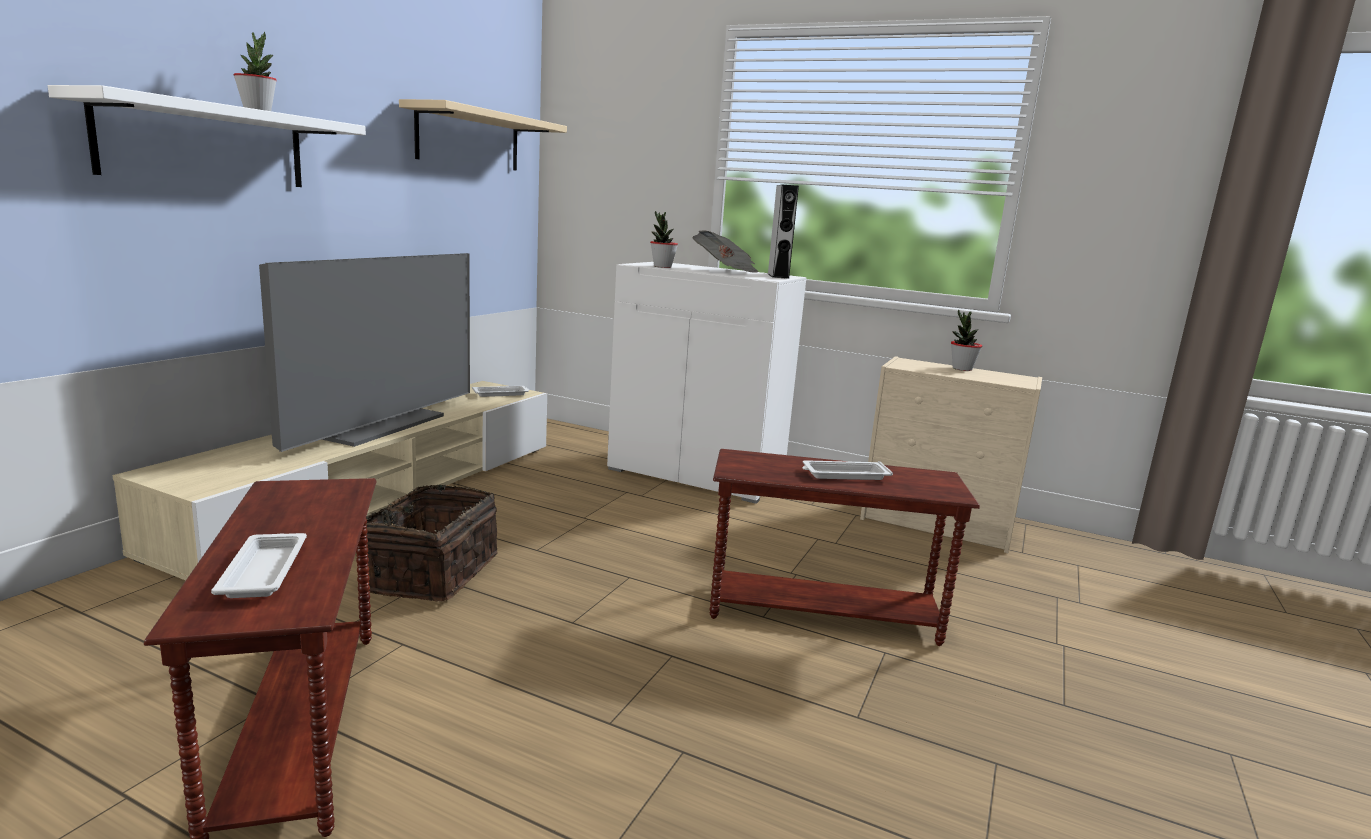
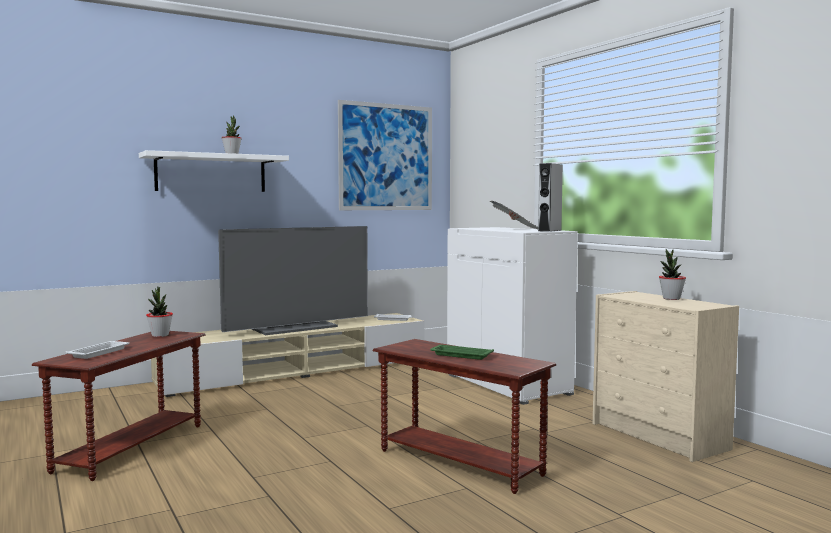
camera: 35 degrees right, 10 degrees down
(429, 573) = (266, 407): basket -> none
(469, 139) = (386, 157): beige shelf -> picture
(662, 267) = (475, 228): potted plant -> potted plant (160, 335)
(844, 475) = (460, 355): white tray -> green tray

